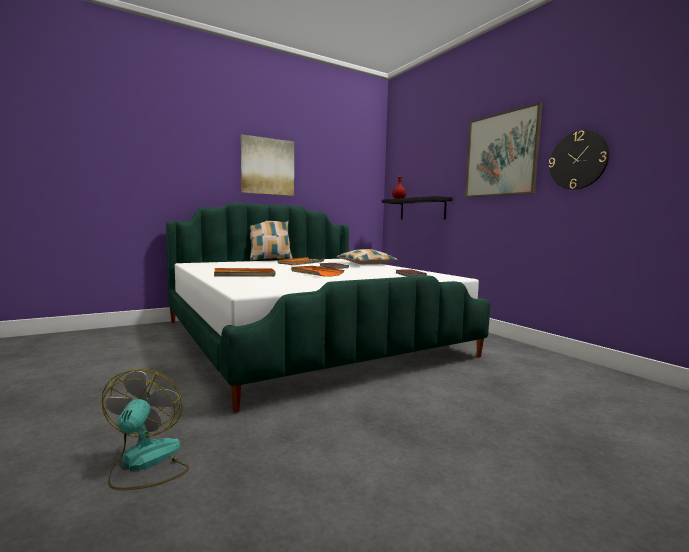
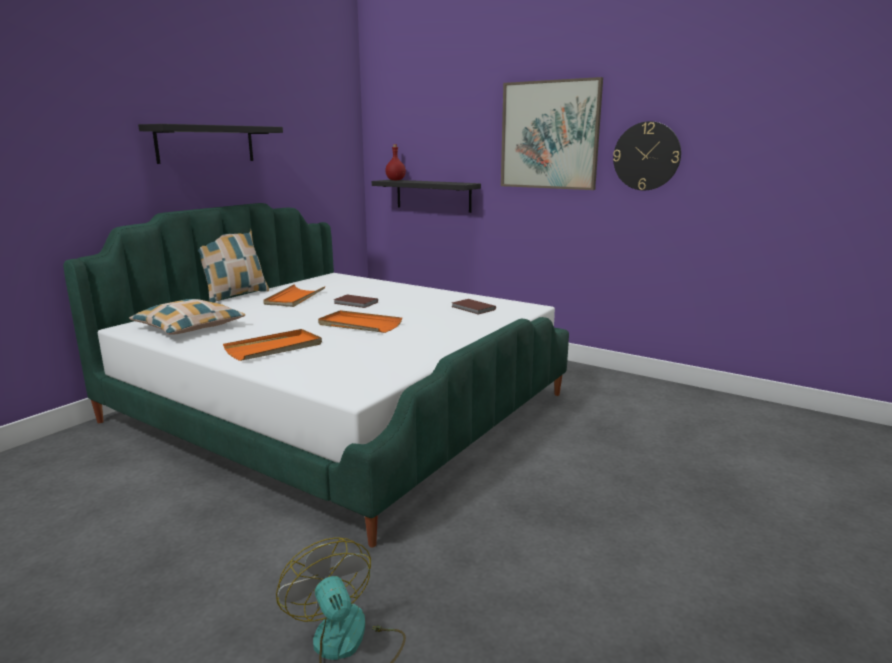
camera: 25 degrees left, 10 degrees up
(267, 166) = (206, 144): picture -> black shelf
(366, 264) = (384, 288): pillow -> pillow (189, 327)

